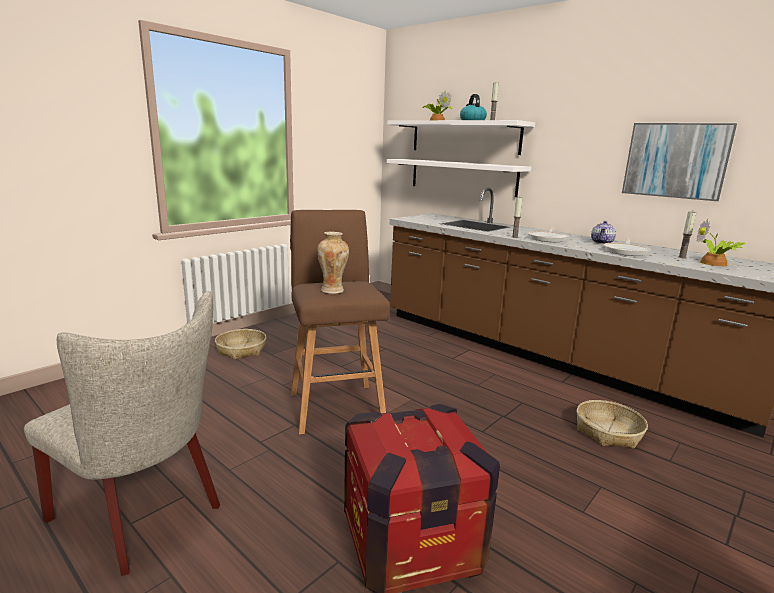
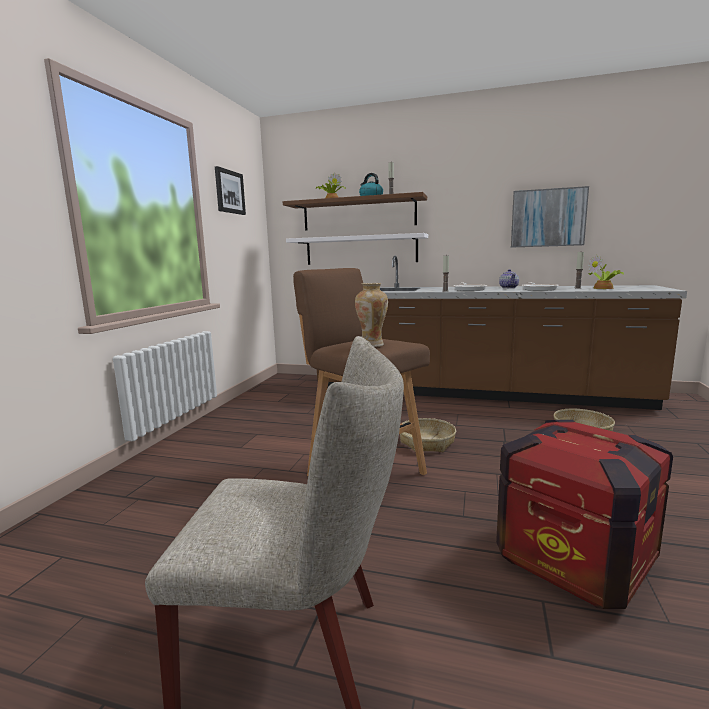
camera: 25 degrees left, 5 degrees down
(241, 350) = (202, 451): basket -> basket (427, 442)
(332, 111) = (229, 192): none -> picture
(464, 137) = (358, 214): white shelf -> brown shelf

